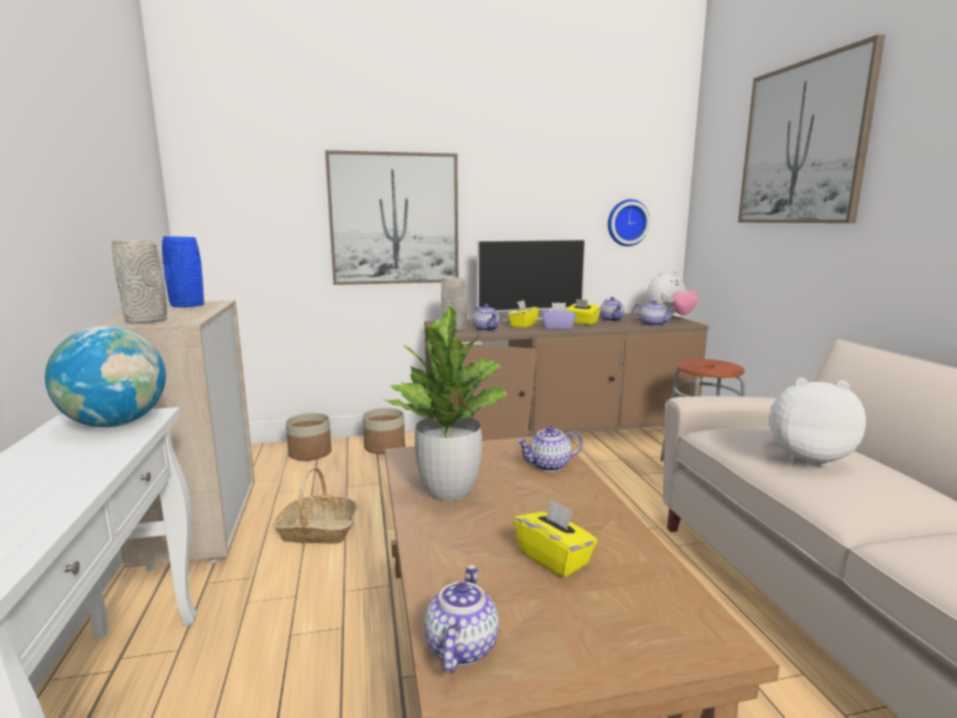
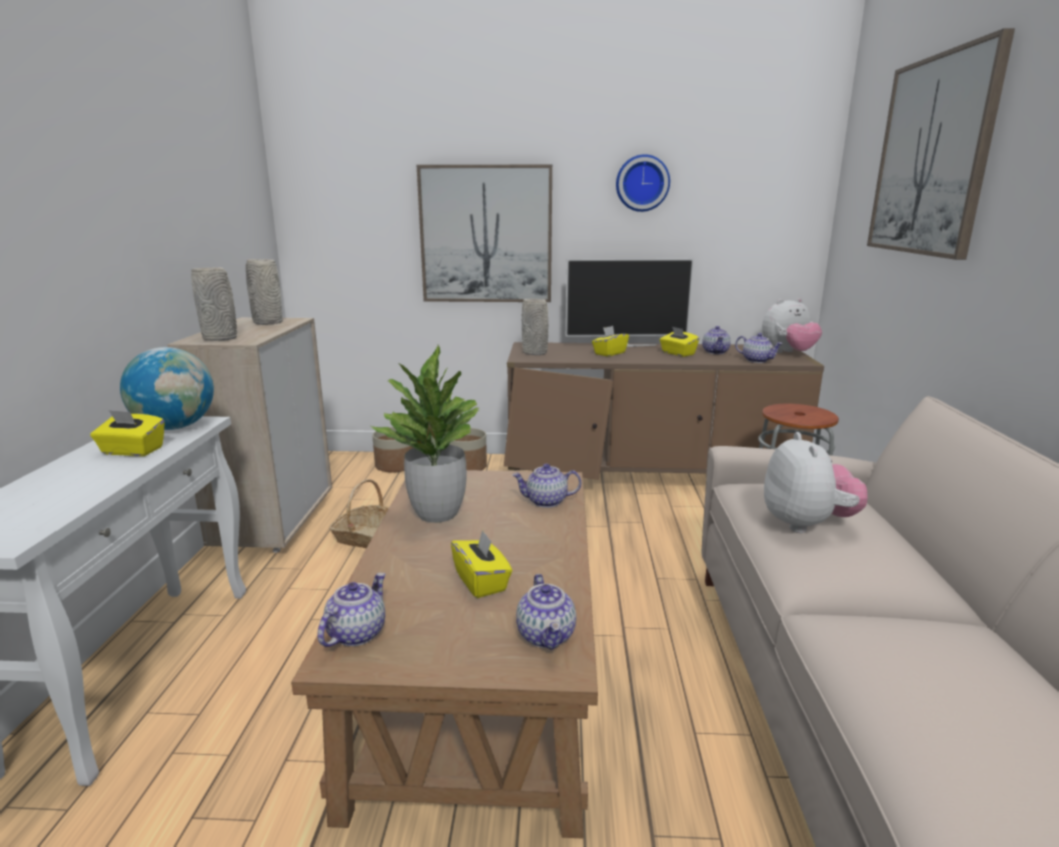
camera: 15 degrees right, 5 degrees up
(75, 456) = (132, 451): none -> yellow tissue box
(187, 305) = (267, 322): blue vase -> grey vase
(486, 329) = (566, 356): teapot -> teapot (547, 636)
(558, 328) = (643, 358): purple tissue box -> none
(627, 223) = (750, 239): wall clock -> wall clock (642, 183)
(806, 458) = (806, 524): plush toy -> plush toy turned 60 degrees clockwise

